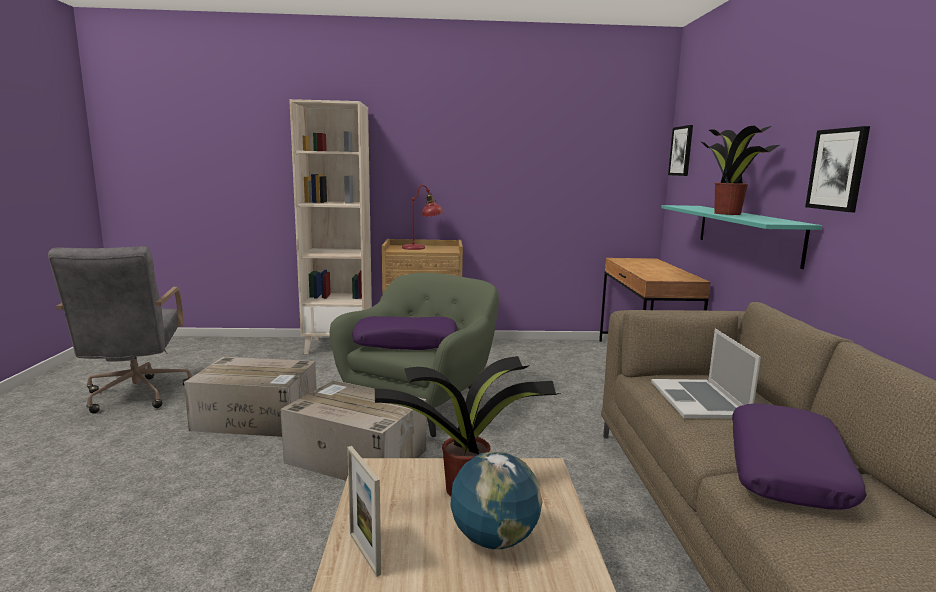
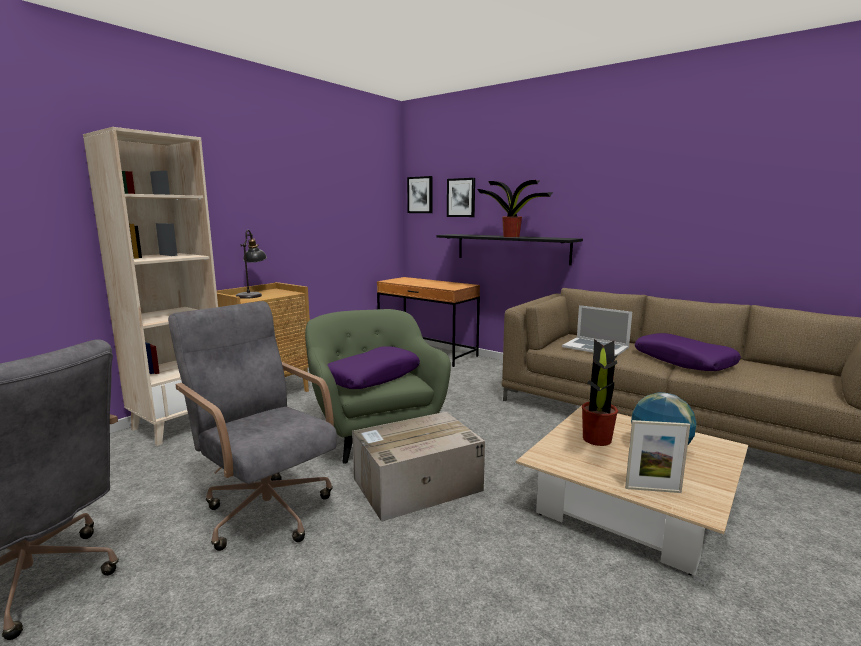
camera: 50 degrees left, 0 degrees up
(258, 417) = (264, 511): cardboard box -> grey office chair
(422, 247) = (252, 294): red table lamp -> grey table lamp
(746, 232) = (511, 248): turquoise shelf -> black shelf
(838, 169) = (590, 206): picture -> picture (461, 197)

